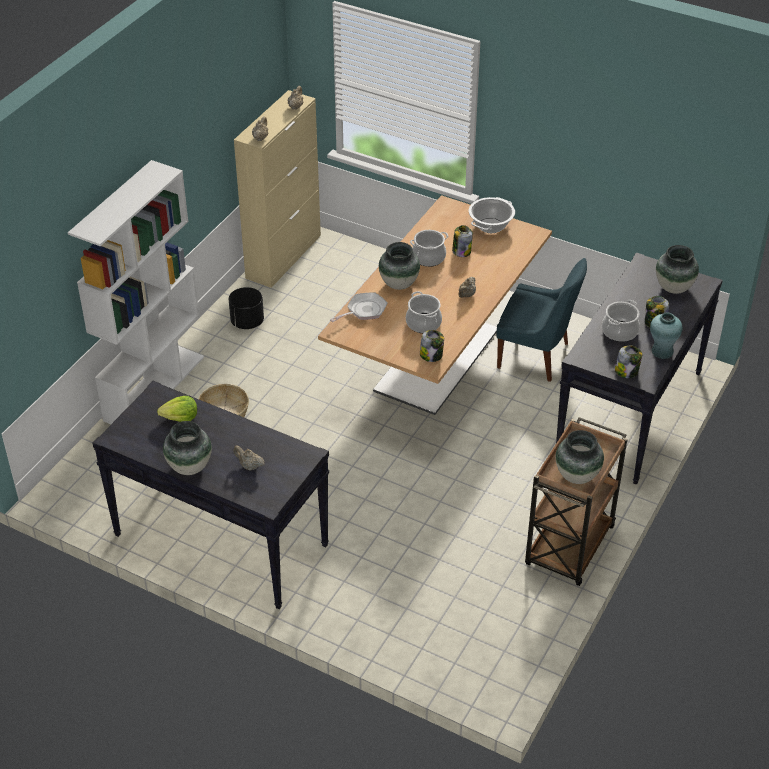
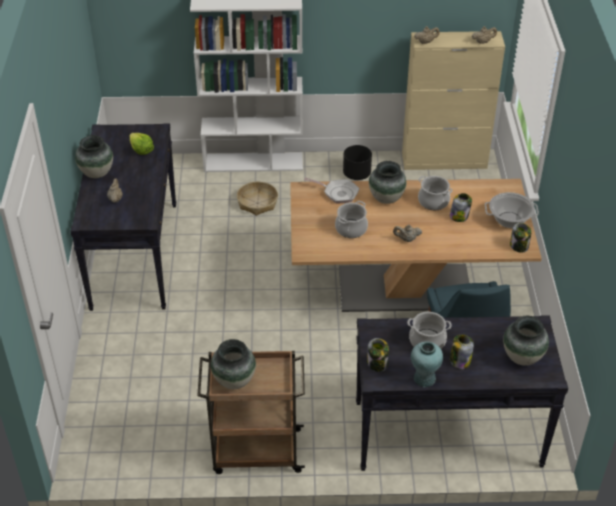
camera: 60 degrees right, 0 degrees up
(431, 355) = (317, 247): jar -> jar (519, 246)

